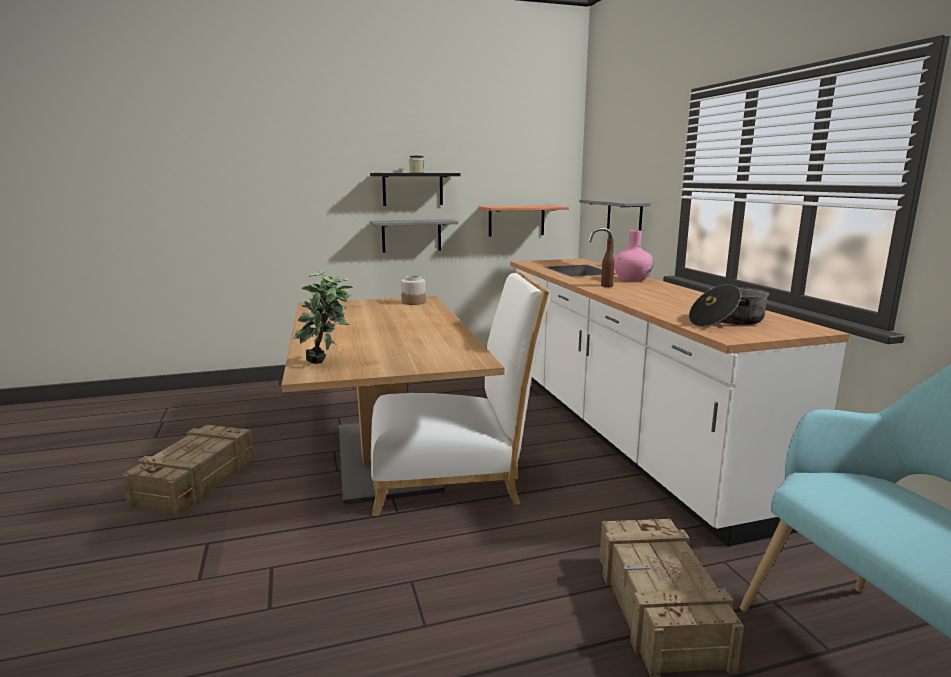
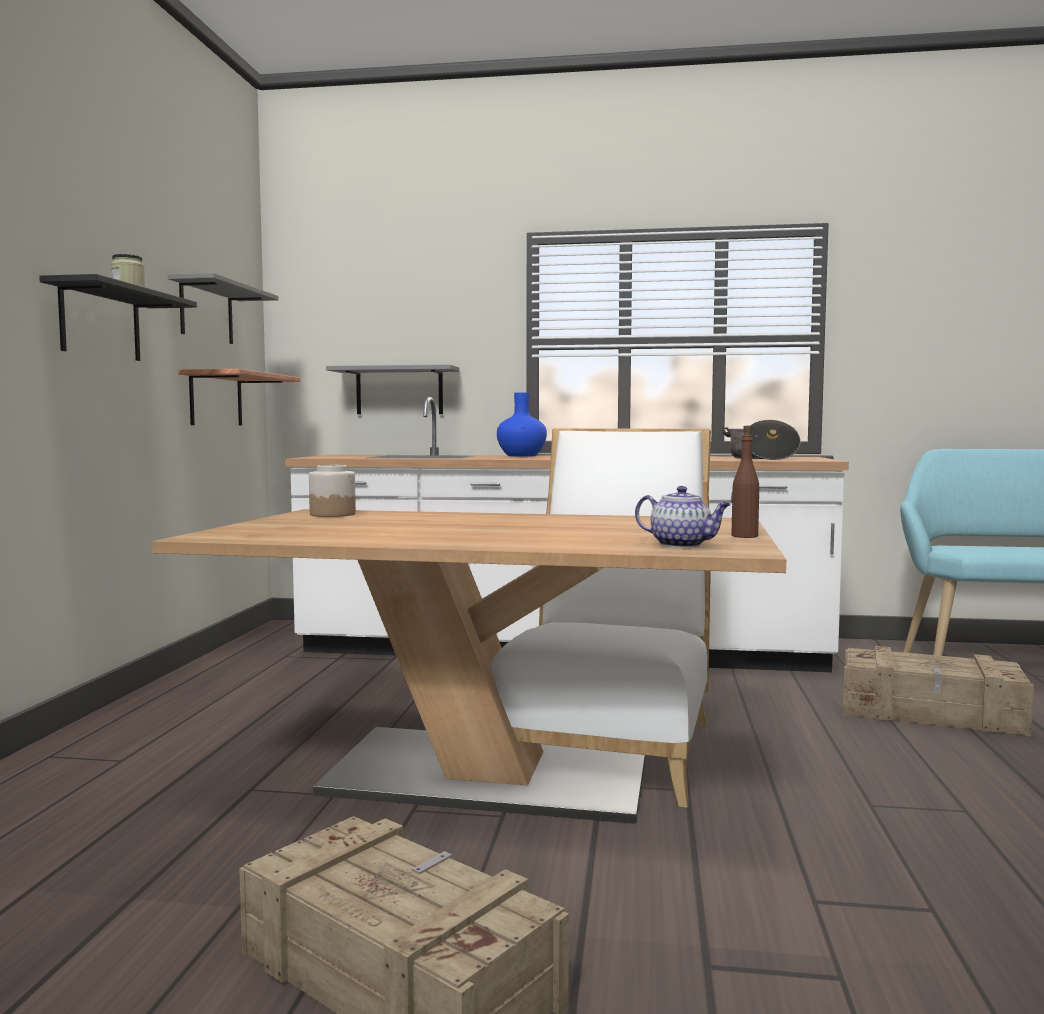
camera: 65 degrees left, 10 degrees down
(327, 363) = (682, 545): potted plant -> teapot
(411, 235) = (101, 418): grey shelf -> grey shelf (206, 312)
(607, 286) = (546, 458): brown bottle -> brown bottle (744, 536)
(632, 279) = (521, 456): pink vase -> blue vase

